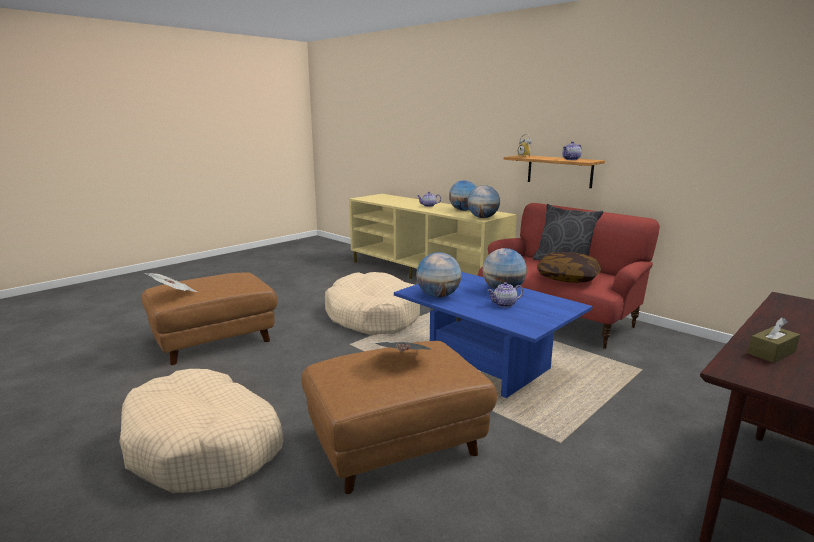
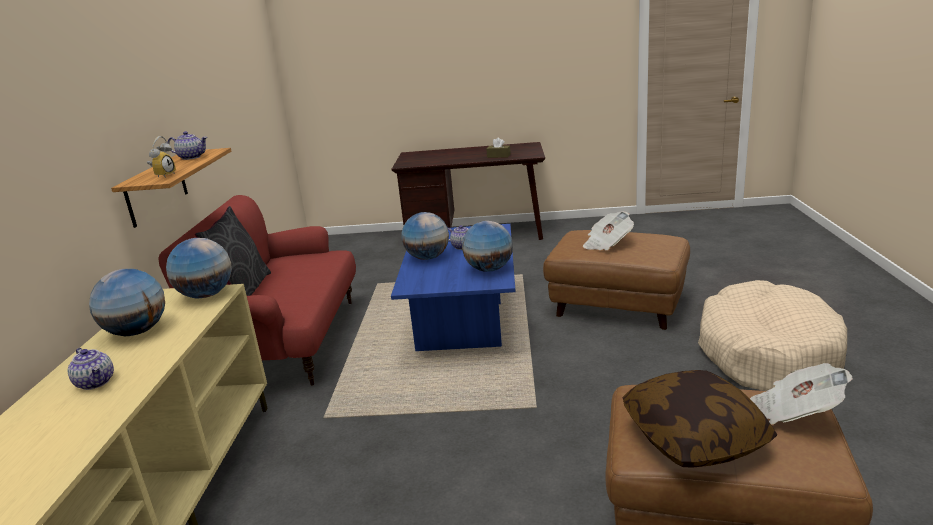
camera: 130 degrees left, 5 degrees up
(373, 316) = (436, 448): beige dog bed -> none
(567, 278) = (312, 271): pillow -> pillow (694, 436)

